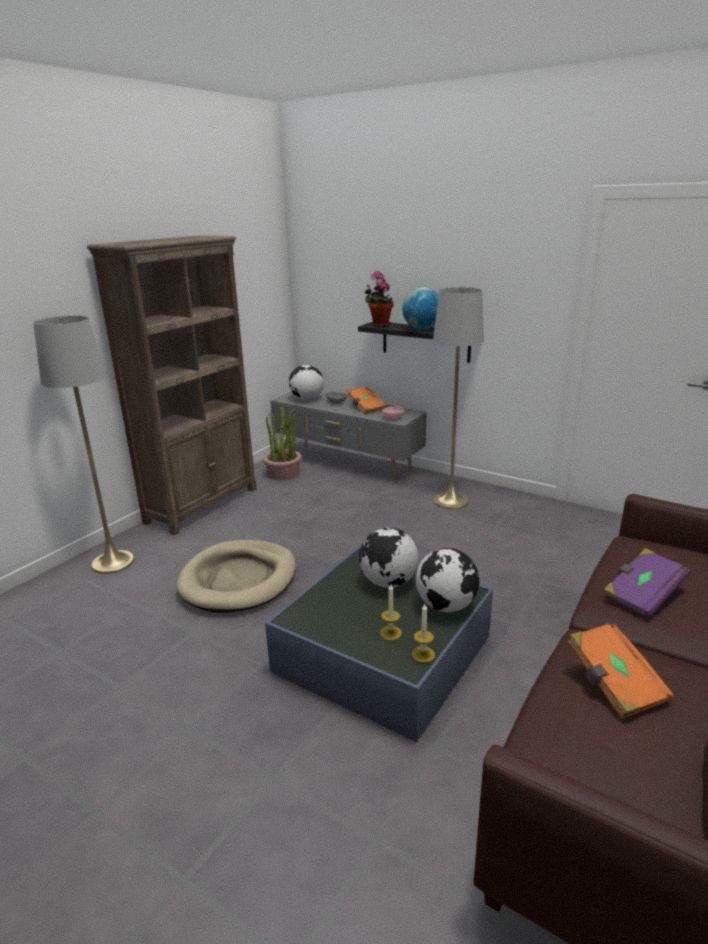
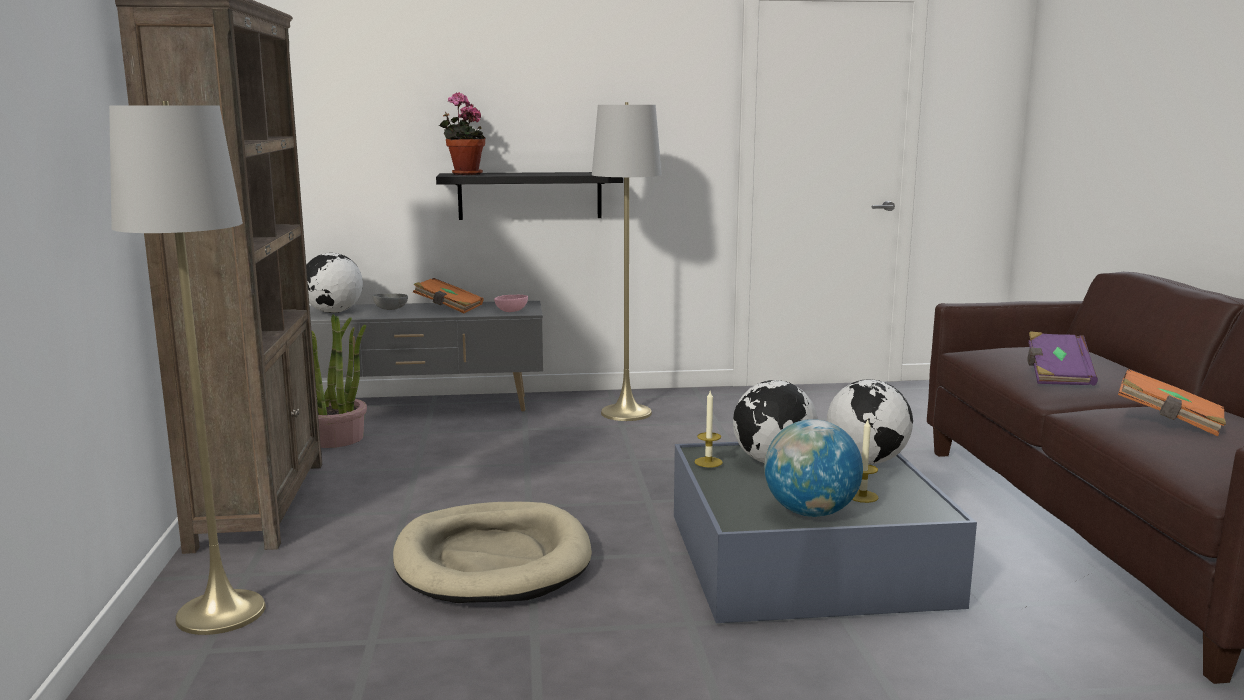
camera: 40 degrees left, 10 degrees down
(422, 329) = (537, 173): globe -> globe (810, 512)
(423, 654) = (928, 498): candle -> candle (708, 462)

